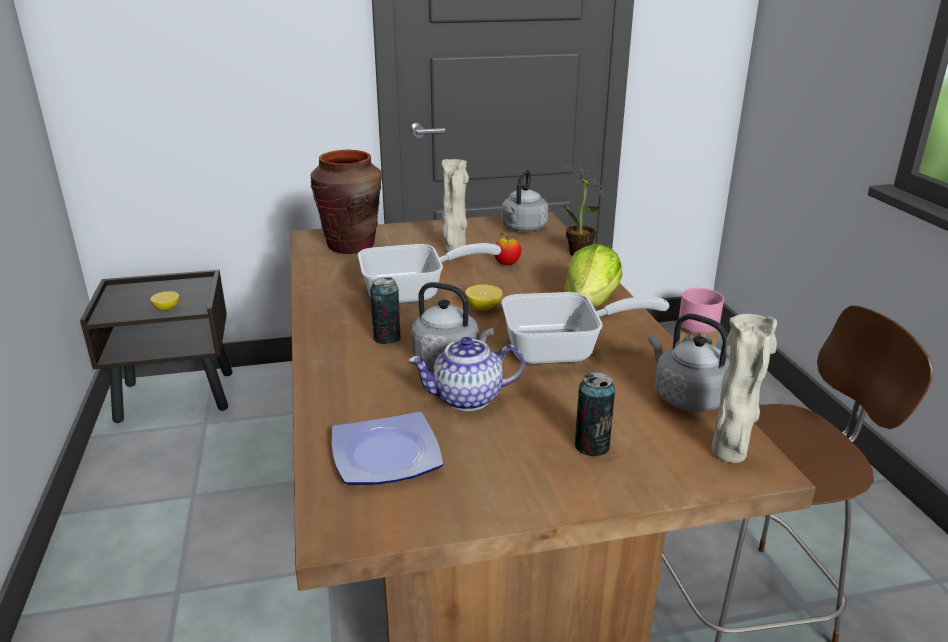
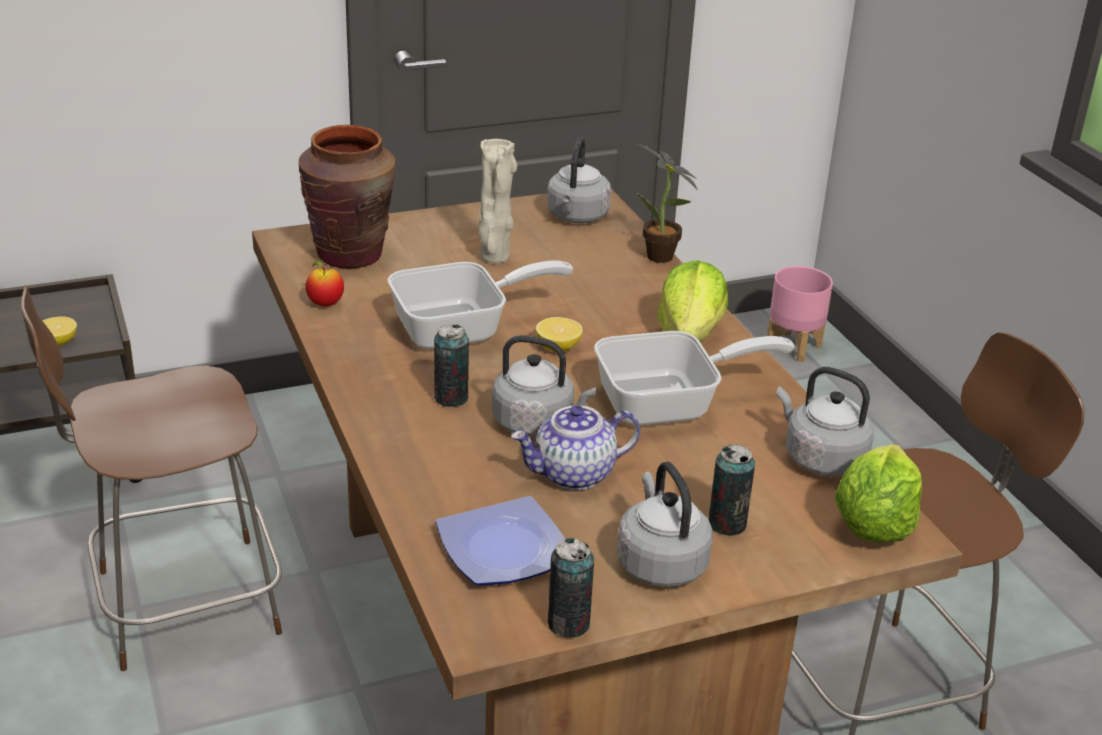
camera: 10 degrees left, 5 degrees up
(223, 494) = (180, 603): none -> brown chair
(421, 526) = (568, 624): none -> can
(507, 264) = (570, 278): apple -> apple (325, 303)
(522, 475) = (660, 562): none -> grey kettle
(729, 455) = (873, 524): beige vase -> lettuce

